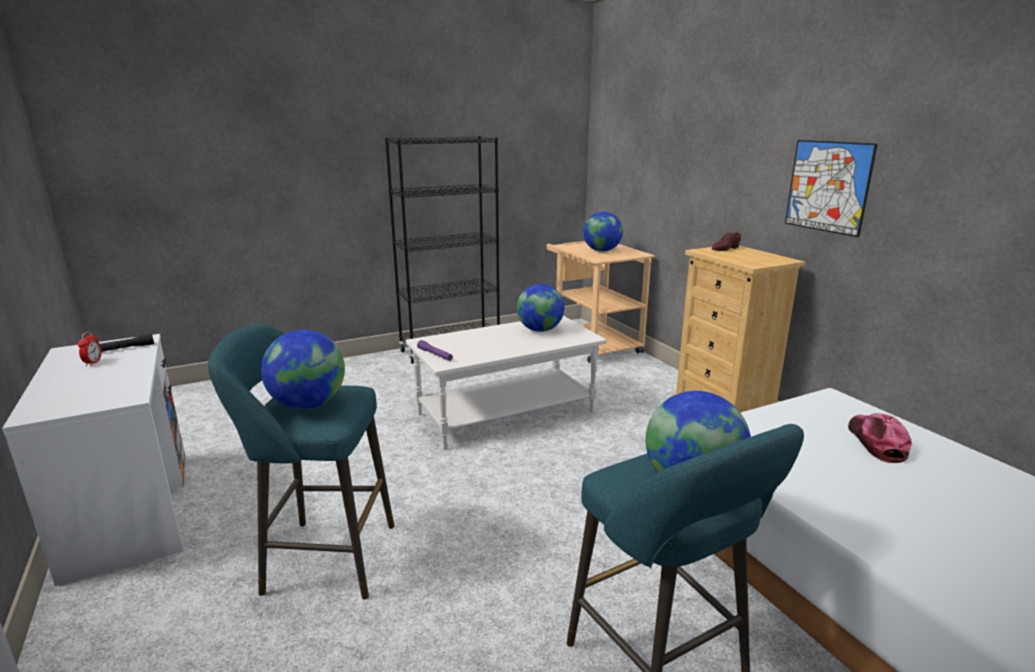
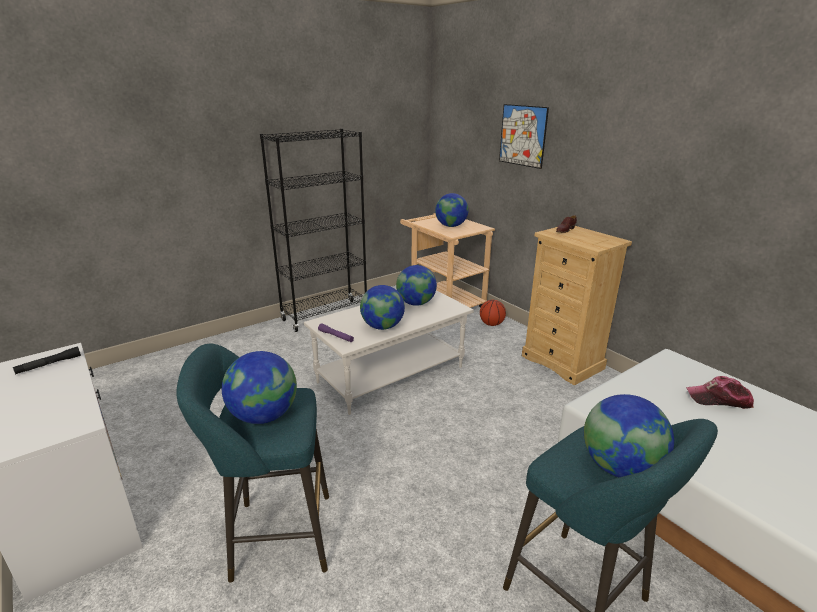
camera: 10 degrees left, 5 degrees up
(93, 362) = (26, 384): alarm clock -> none
(491, 349) = (382, 327): none -> globe
(644, 371) = (491, 324): none -> basketball
(828, 186) = (651, 181): picture -> picture (522, 135)
(876, 442) = (719, 399): cap -> cap turned 75 degrees counterclockwise

